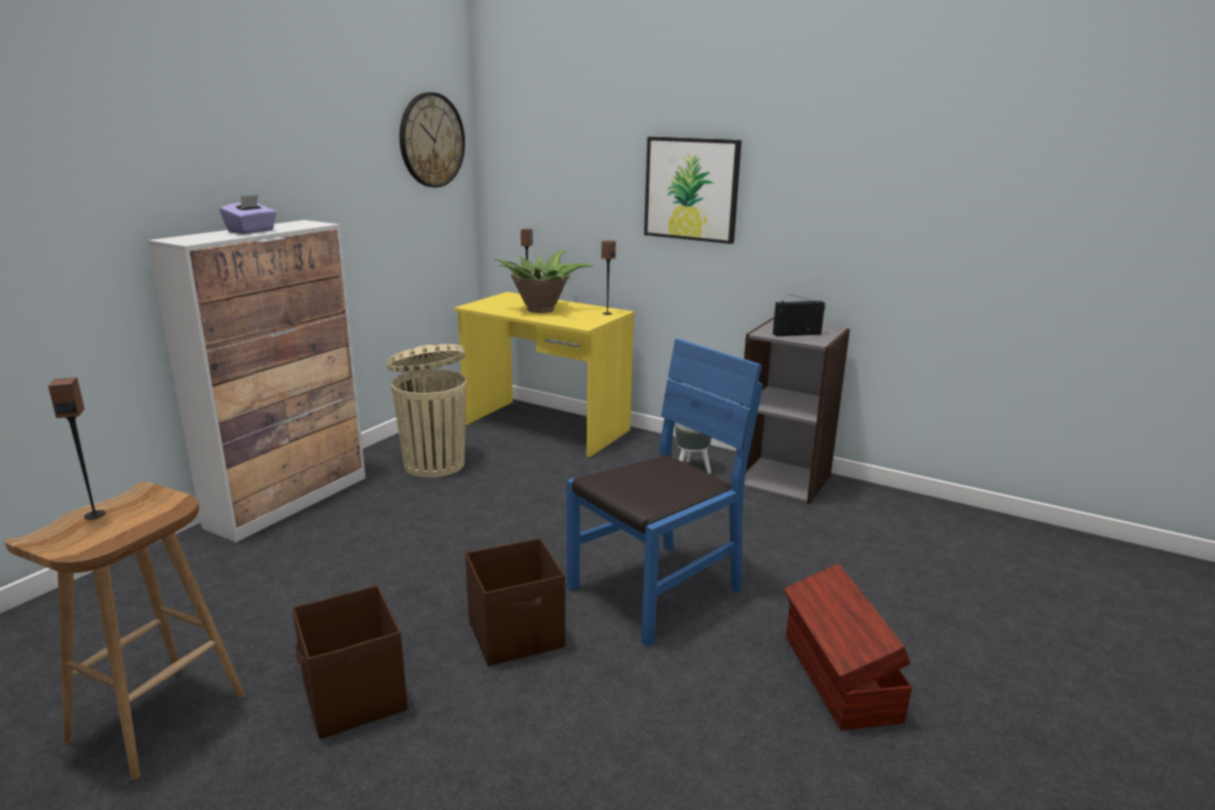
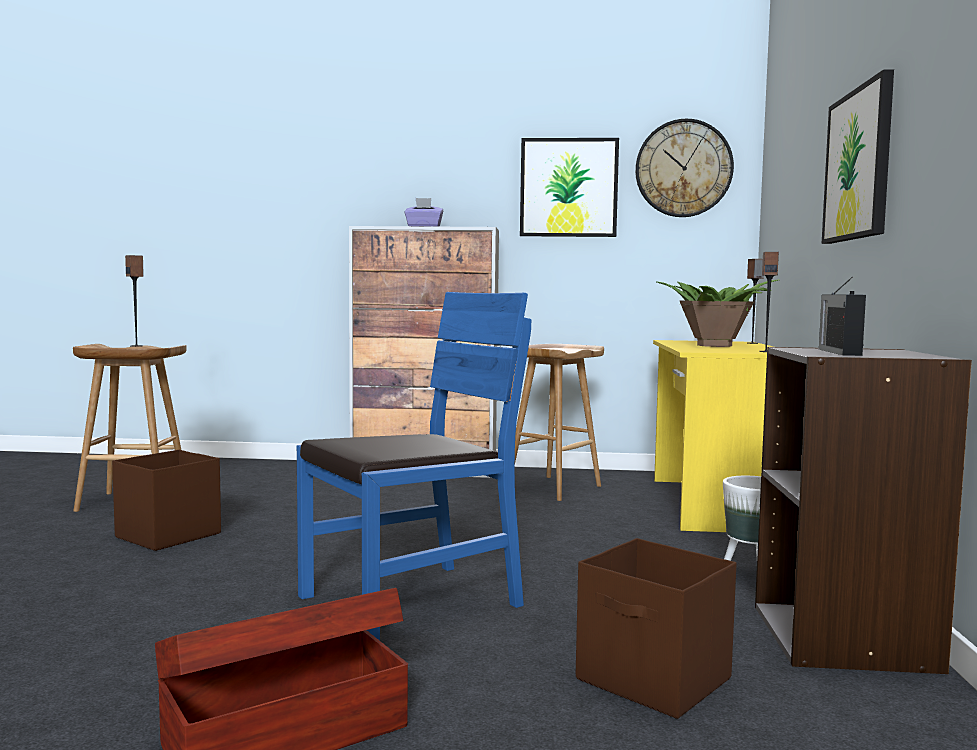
camera: 65 degrees right, 15 degrees down
(351, 164) = (568, 188): none -> picture
(434, 463) = (553, 487): beige trash can -> brown stool
(517, 635) = (280, 563): brown storage box -> brown storage box (654, 680)
(656, 590) = (410, 602): blue chair -> blue chair turned 60 degrees counterclockwise
(798, 334) = (839, 352): radio -> radio turned 135 degrees counterclockwise

